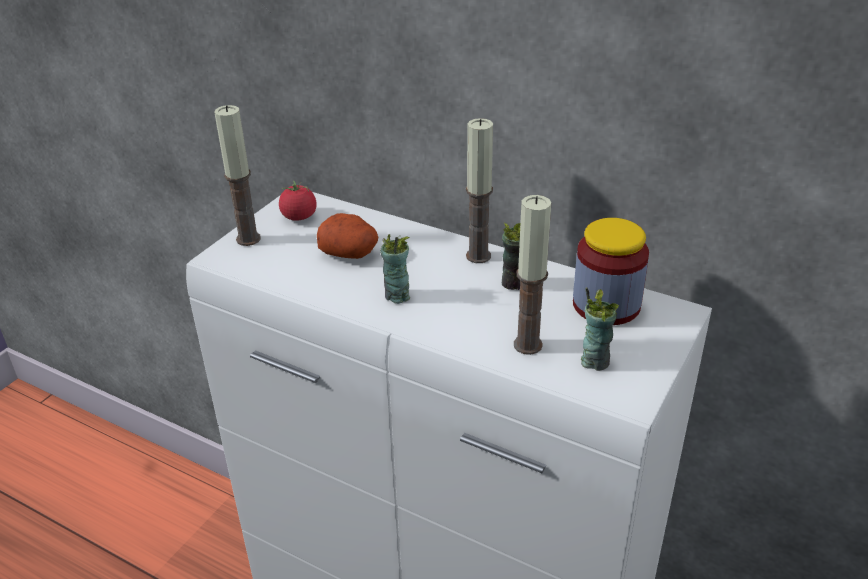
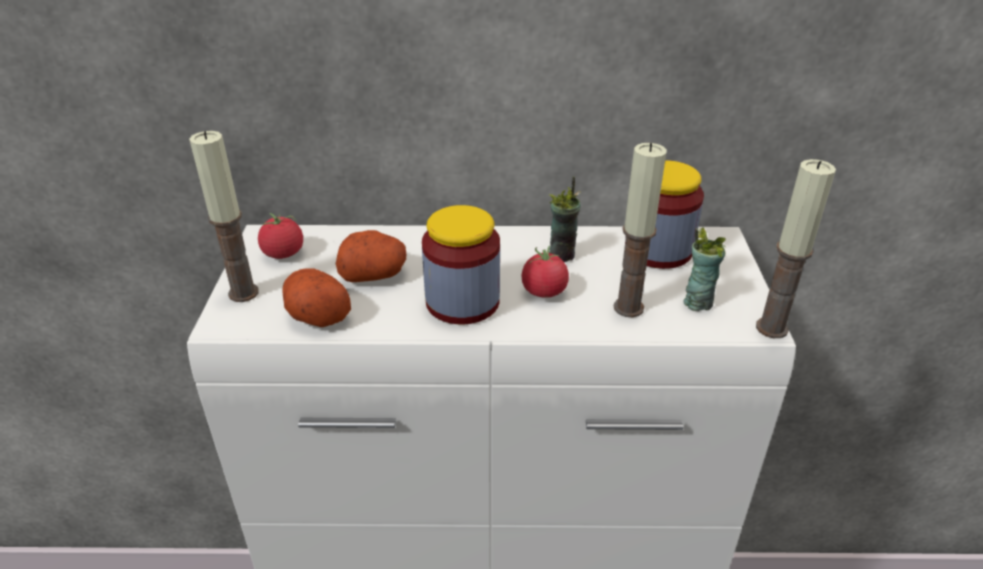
camera: 30 degrees left, 0 degrees up
(284, 271) = (316, 314): none -> potato
(397, 296) = (462, 302): cup -> jar
(469, 308) = (544, 291): none -> tomato
(478, 256) = (506, 240): candle -> candle (772, 328)

